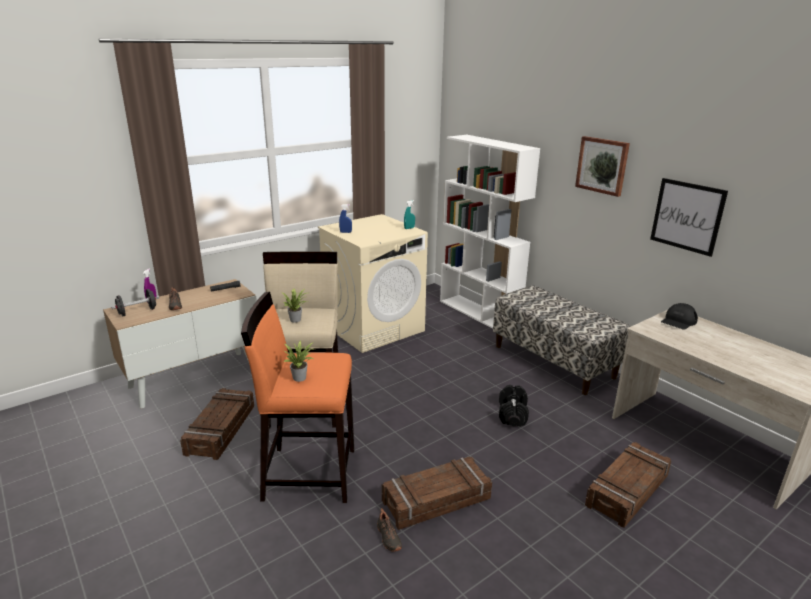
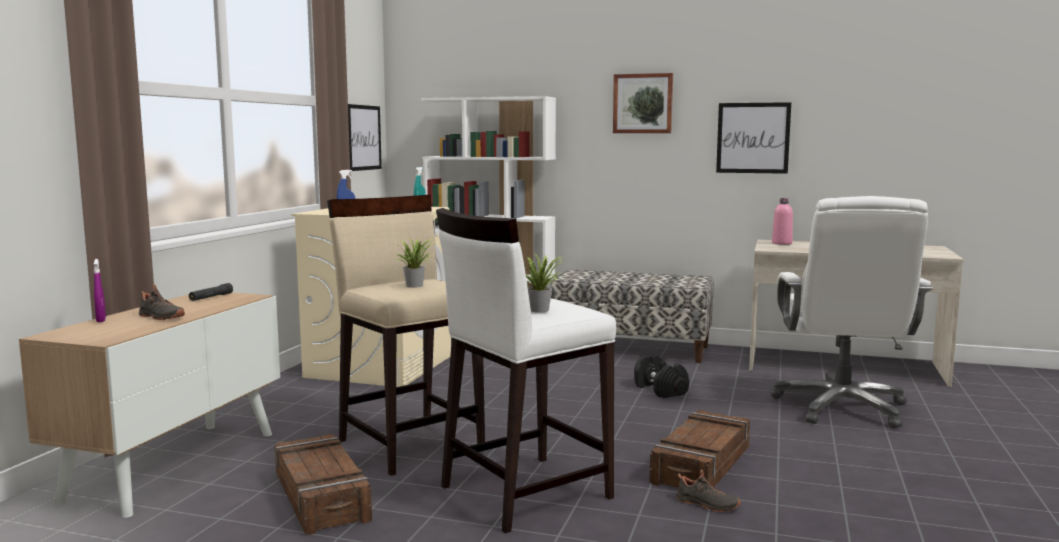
camera: 35 degrees left, 15 degrees down
(137, 312) = (102, 330): black dumbbell -> none
(308, 473) = (523, 492): orange stool -> white stool
(411, 160) = (363, 137): none -> picture
(626, 490) = (842, 407): crate -> white office chair
(678, 321) = (781, 243): black cap -> pink bottle

